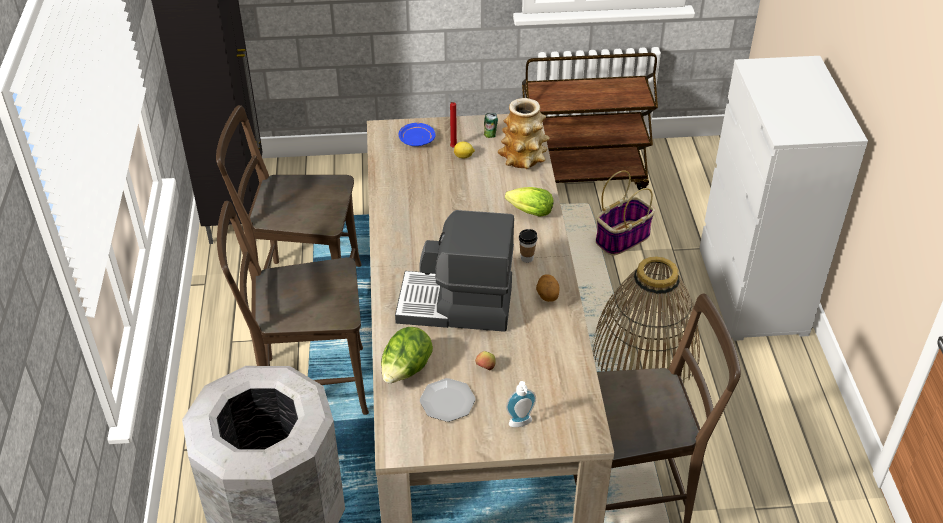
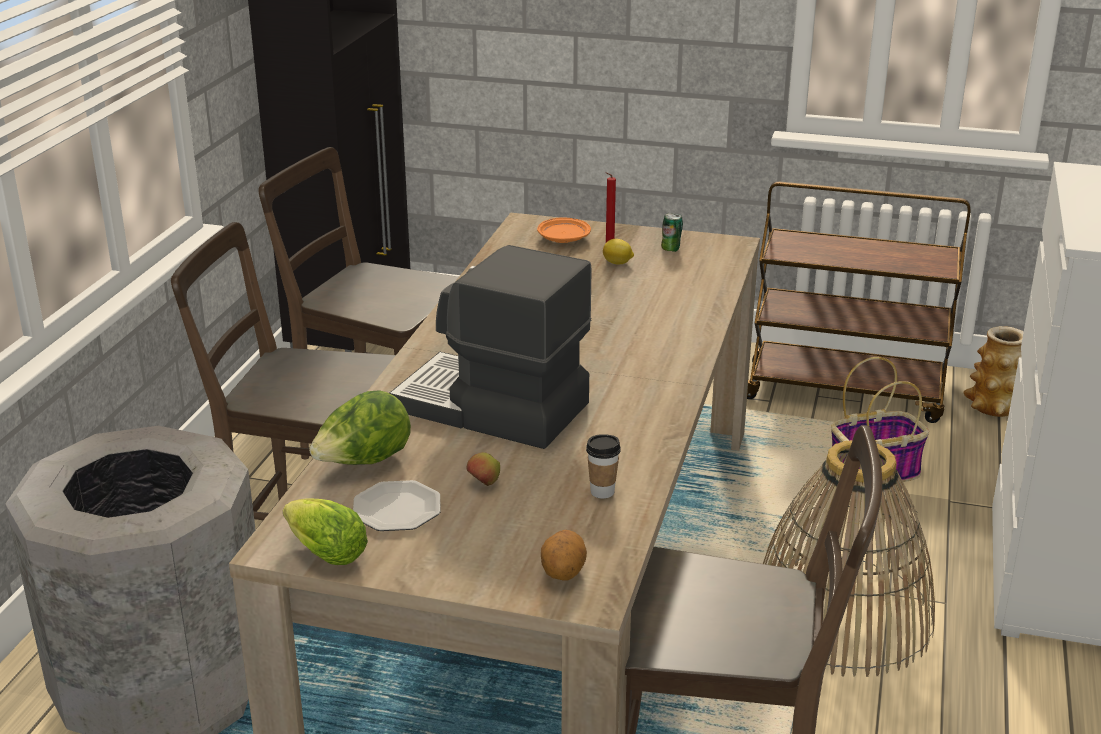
camera: 20 degrees right, 15 degrees down
(416, 140) = (563, 238): blue plate -> orange plate
(521, 424) = (490, 560): soap dispenser -> none
(523, 159) = (702, 278): vase -> vase (996, 407)
(527, 258) = (635, 377): cup -> cup (602, 492)
(528, 212) = (671, 330): lettuce -> lettuce (322, 552)
(547, 296) = (637, 423): potato -> potato (562, 573)

